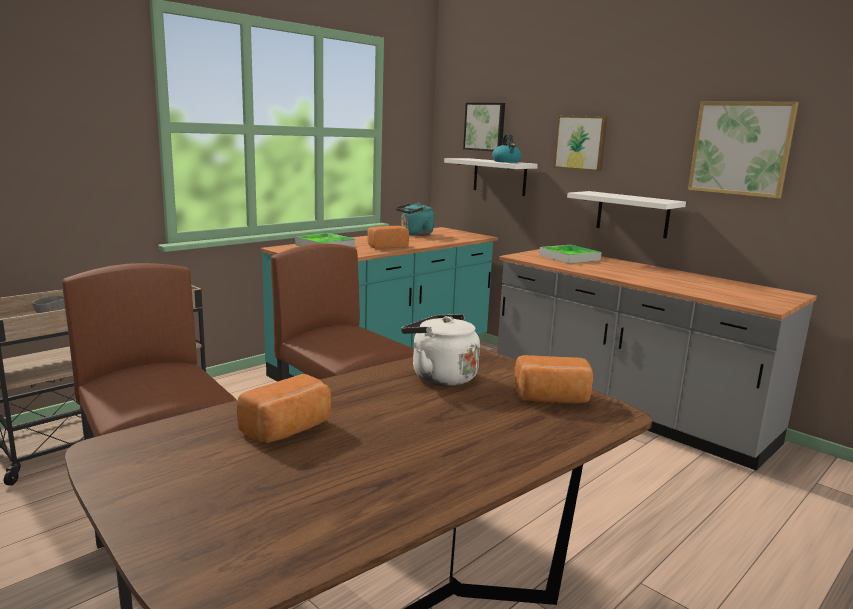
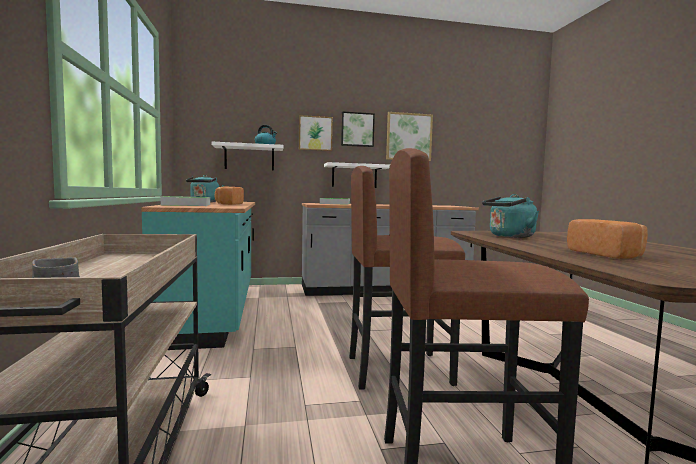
camera: 55 degrees left, 10 degrees down
(440, 376) = (509, 236): white kettle -> turquoise kettle
(485, 127) = (232, 121): picture -> picture (357, 129)
(552, 399) = (552, 234): bread -> none

